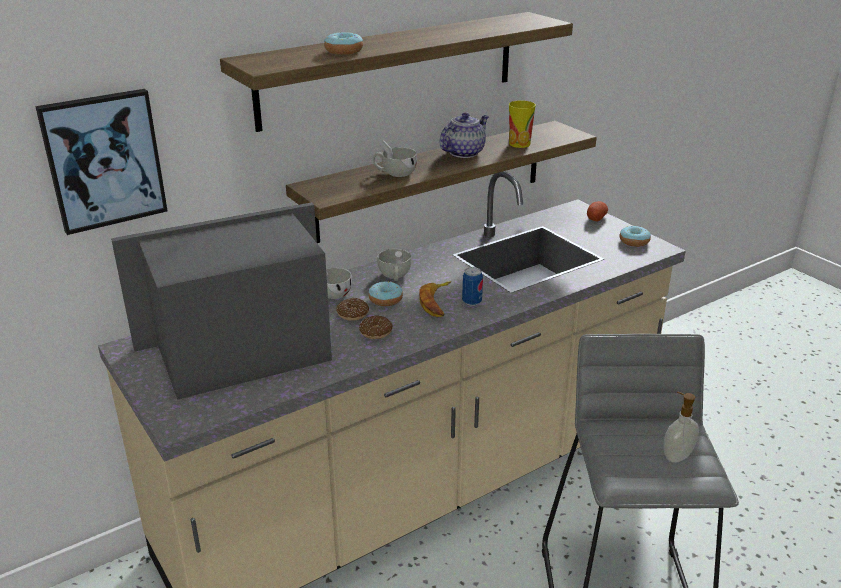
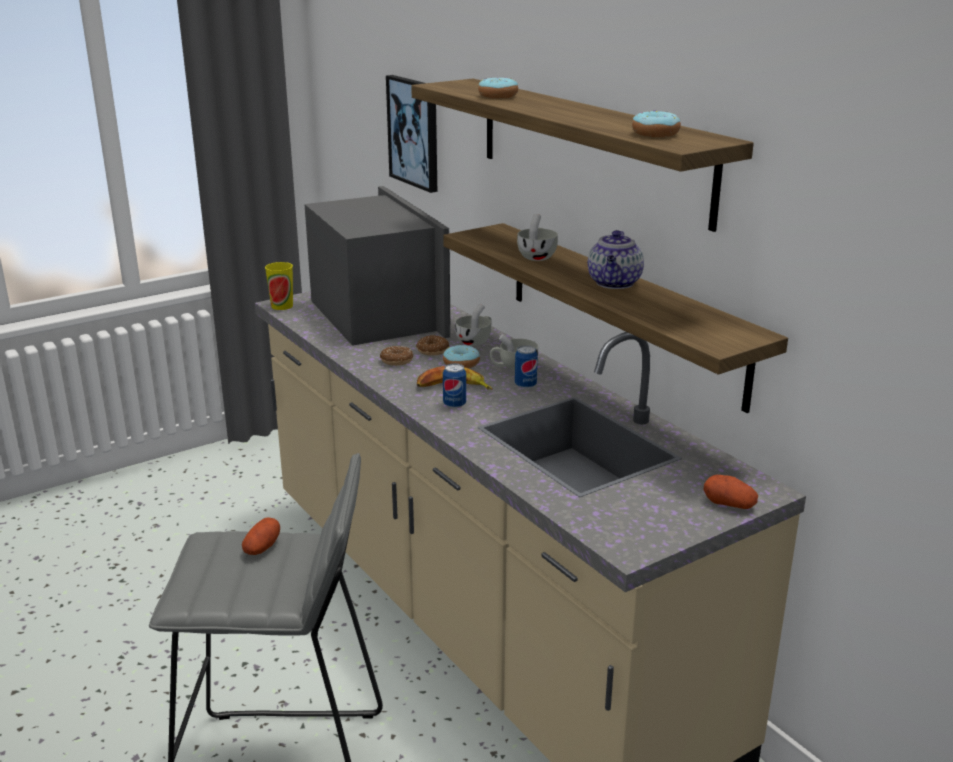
camera: 90 degrees right, 5 degrees down
(432, 272) = (525, 385): none -> can
(464, 152) = (615, 283): teapot -> teapot turned 60 degrees clockwise
(519, 144) = (660, 311): cup -> cup (282, 306)
(620, 445) = (262, 547): none -> potato
(634, 241) = (647, 528): donut -> donut (655, 134)
(676, 455) = (232, 583): soap dispenser -> none

